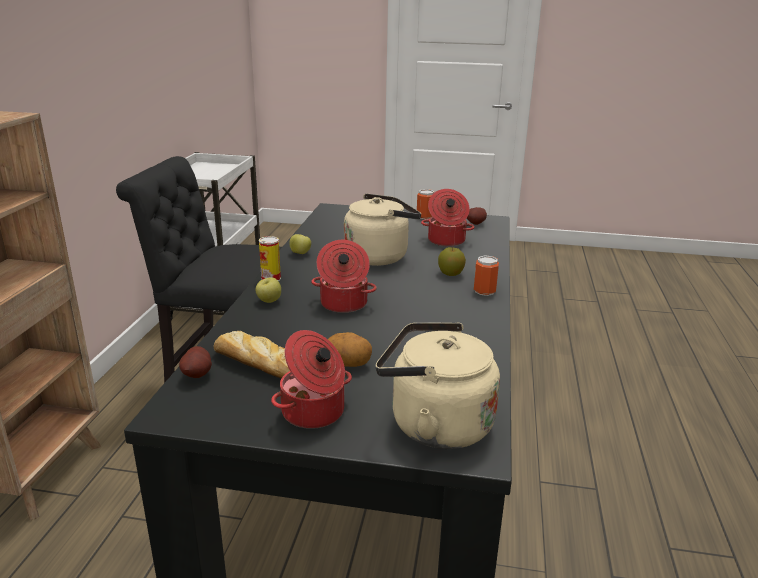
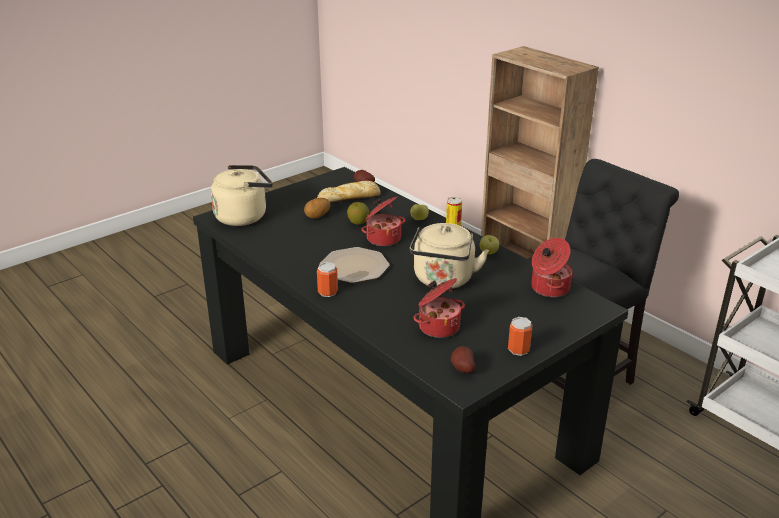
camera: 130 degrees right, 5 degrees up
(314, 412) = (294, 198): cooking pot -> cooking pot (549, 288)
(422, 296) = (355, 267): none -> plate
(450, 274) = (372, 293): apple -> apple (358, 222)

